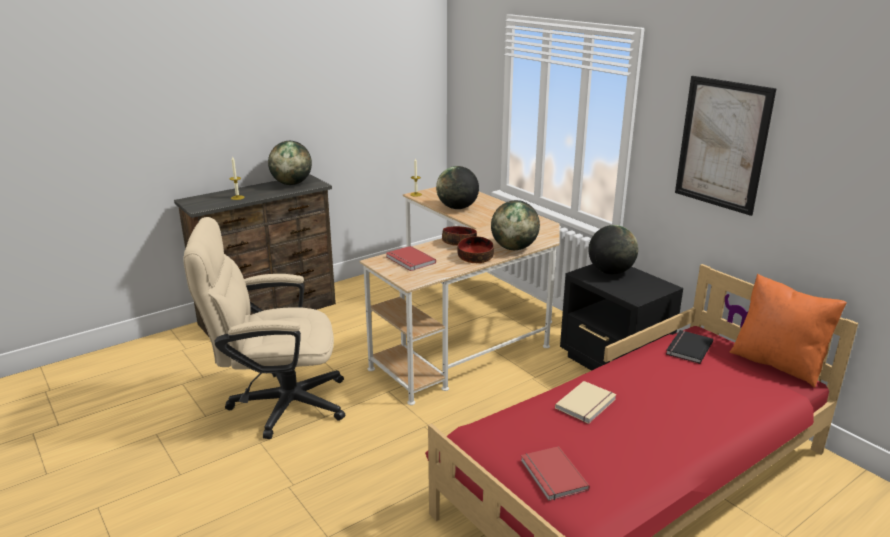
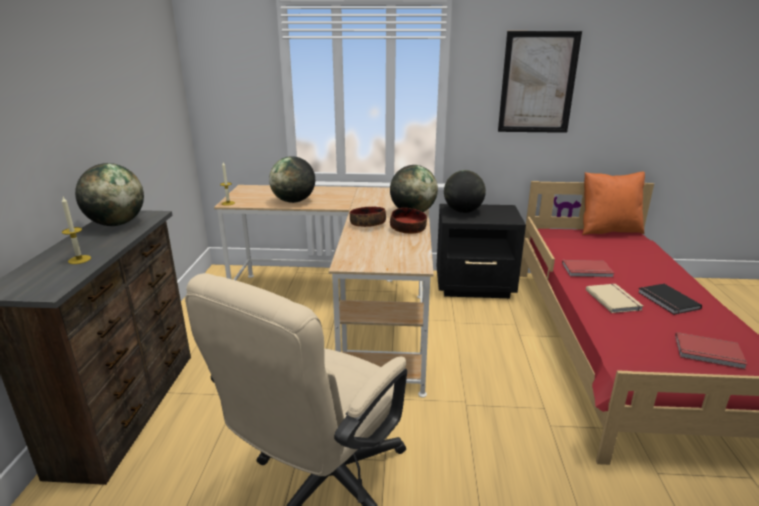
camera: 50 degrees left, 0 degrees up
(409, 260) = (369, 251): red book -> red book (587, 271)
(687, 348) = (566, 241): black book -> black book (667, 301)

